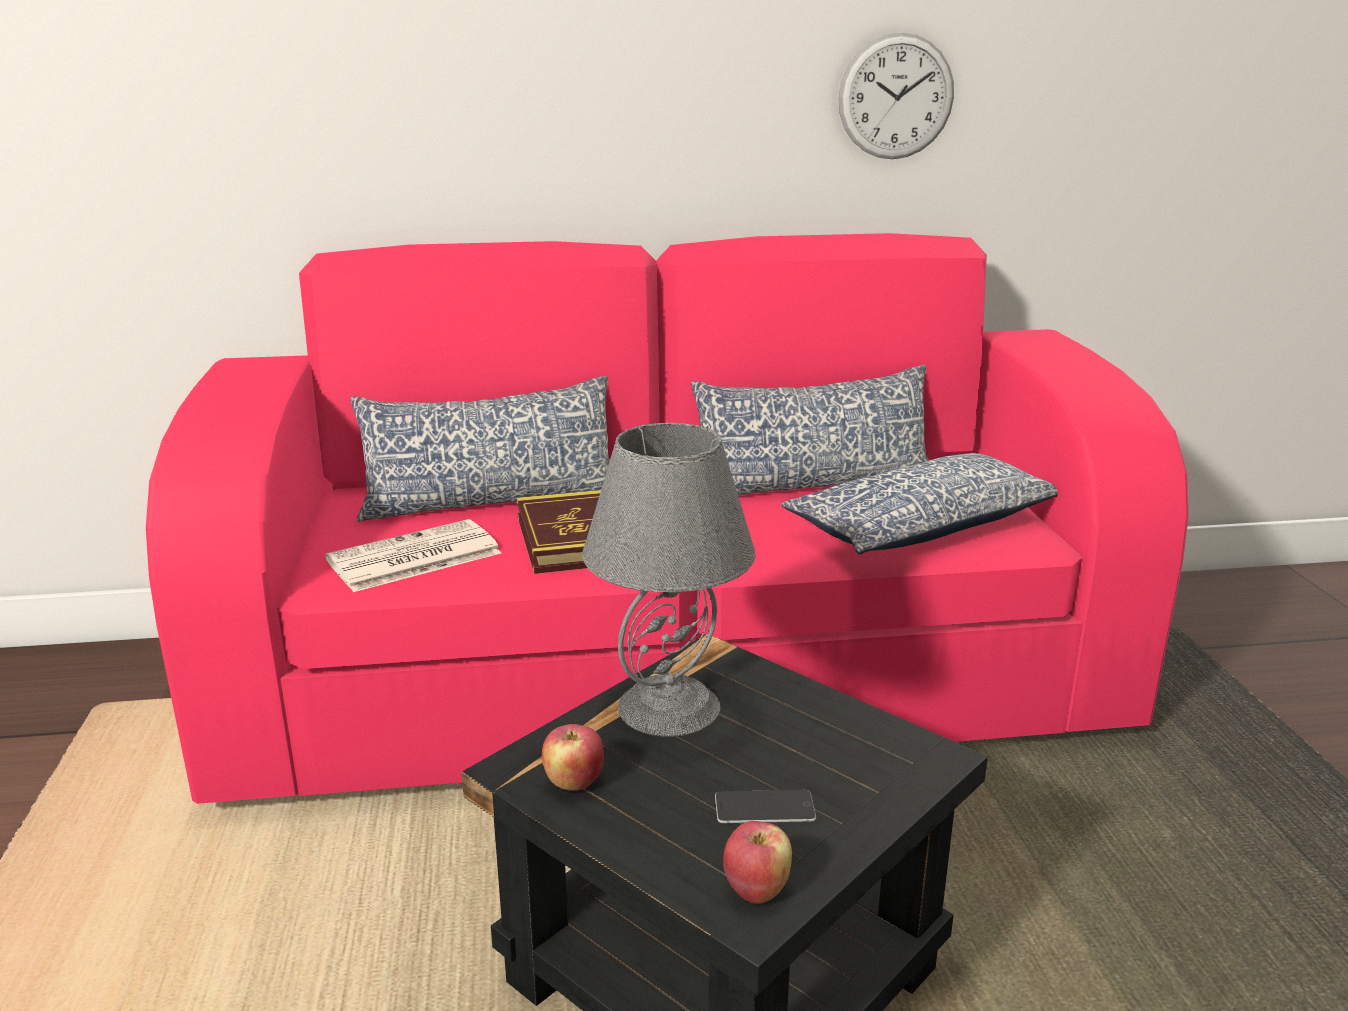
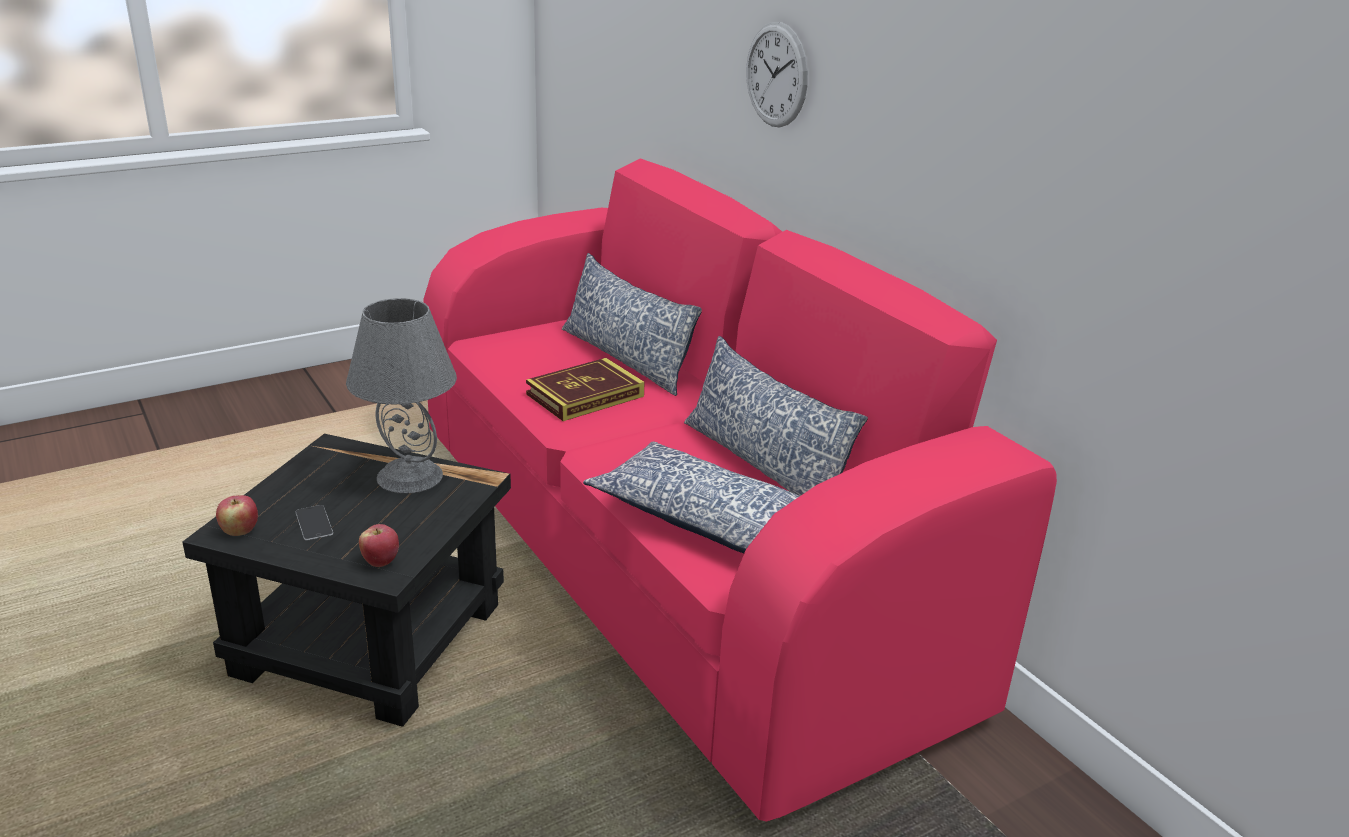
camera: 65 degrees right, 5 degrees up
(412, 558) = (524, 356): newspaper -> none
(573, 782) = (322, 464): apple -> apple (381, 562)
(896, 97) = (978, 161): wall clock -> wall clock (776, 75)

